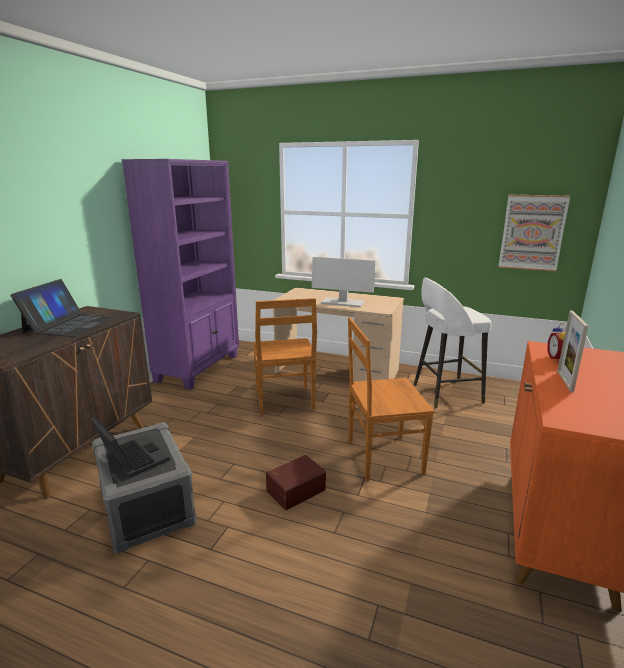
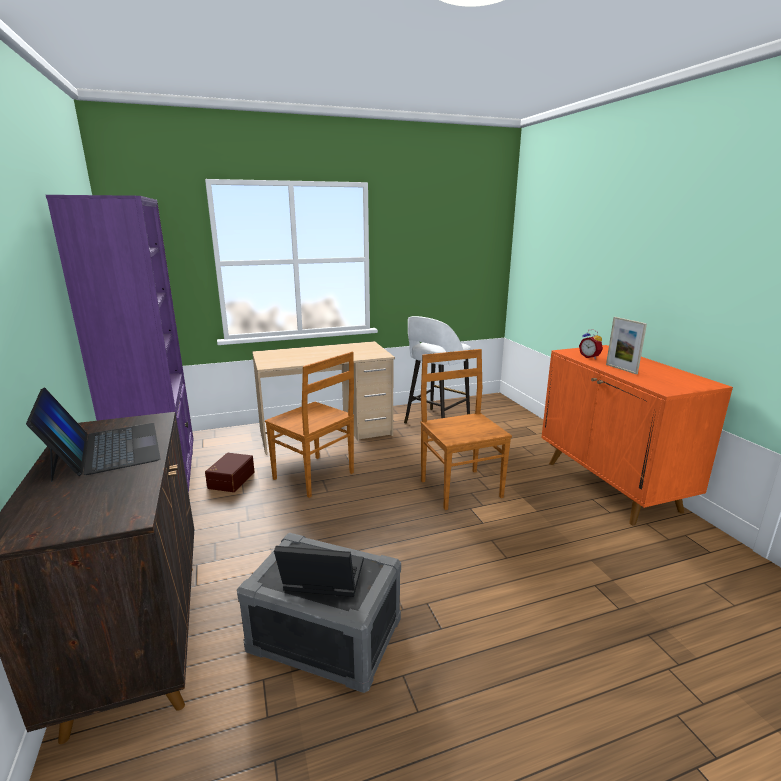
camera: 40 degrees left, 0 degrees up
(295, 489) = (435, 543): brown storage box -> brown storage box (230, 480)
(342, 302) = (333, 356): monitor -> none
(382, 457) = (460, 487): brown chair -> brown chair turned 120 degrees clockwise
(532, 232) = (468, 267): picture -> none

